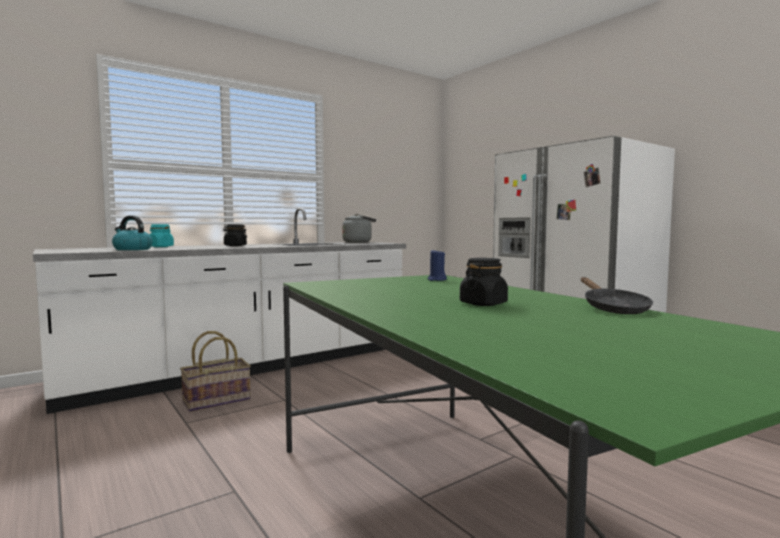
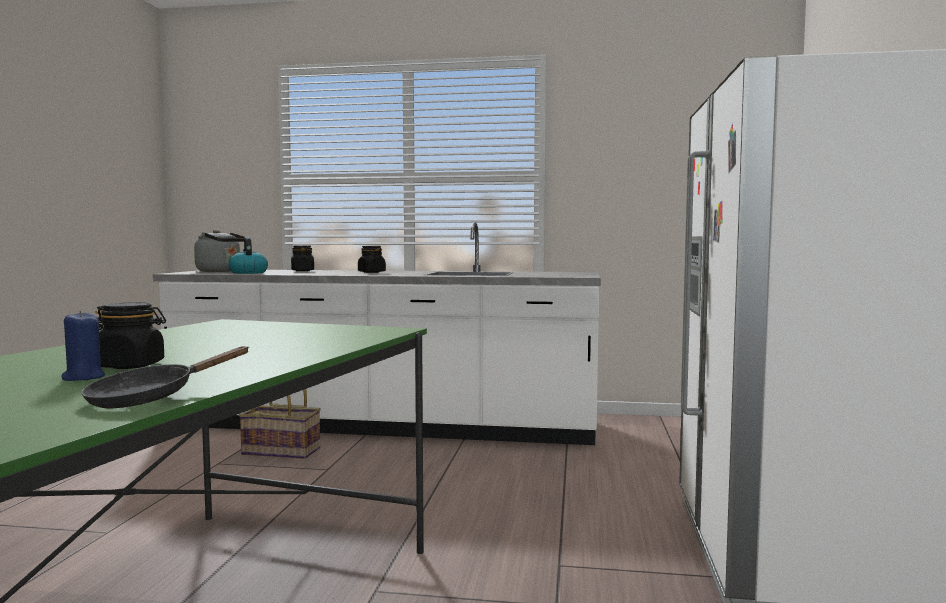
camera: 45 degrees right, 0 degrees up
(160, 247) = (302, 271): turquoise jar -> black jar
(359, 242) = (561, 273): grey kettle -> grey kettle (221, 271)
(436, 280) = (349, 334): blue candle -> blue candle (83, 377)

